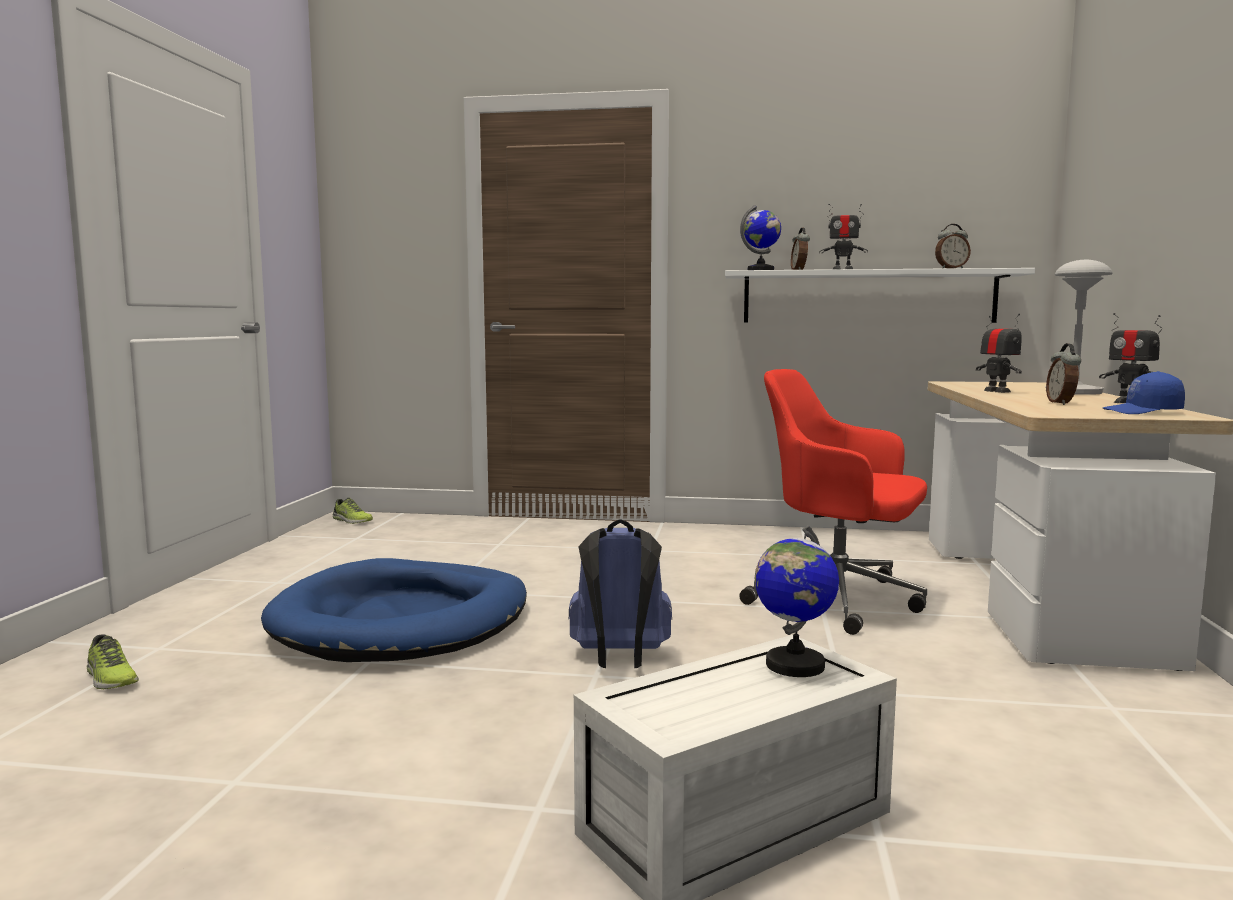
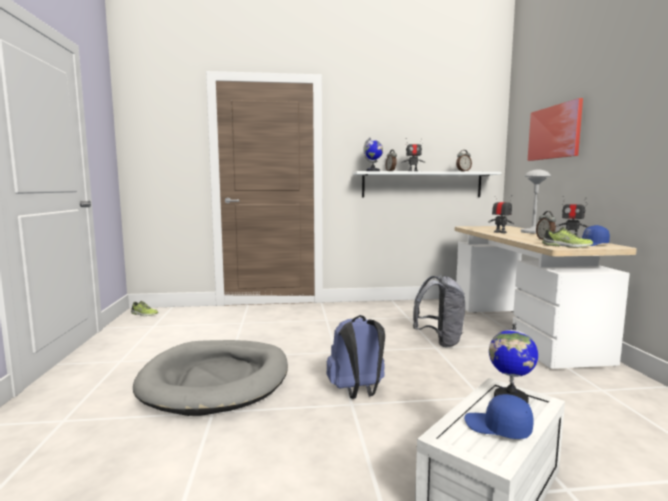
camera: 15 degrees left, 0 degrees up
(110, 678) = (39, 450): shoe -> shoe (566, 246)
(403, 620) = (216, 380): blue dog bed -> grey dog bed
(722, 697) = (497, 428): none -> blue cap
(839, 600) = (439, 341): red office chair -> grey backpack
(1128, 180) = (554, 132): none -> picture

